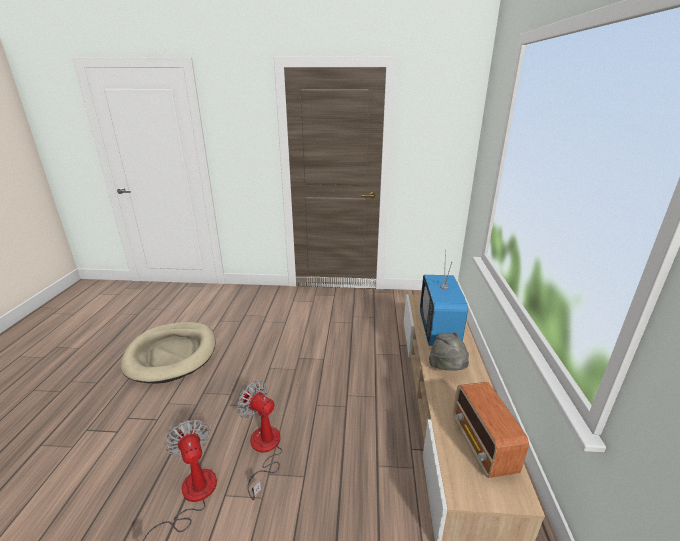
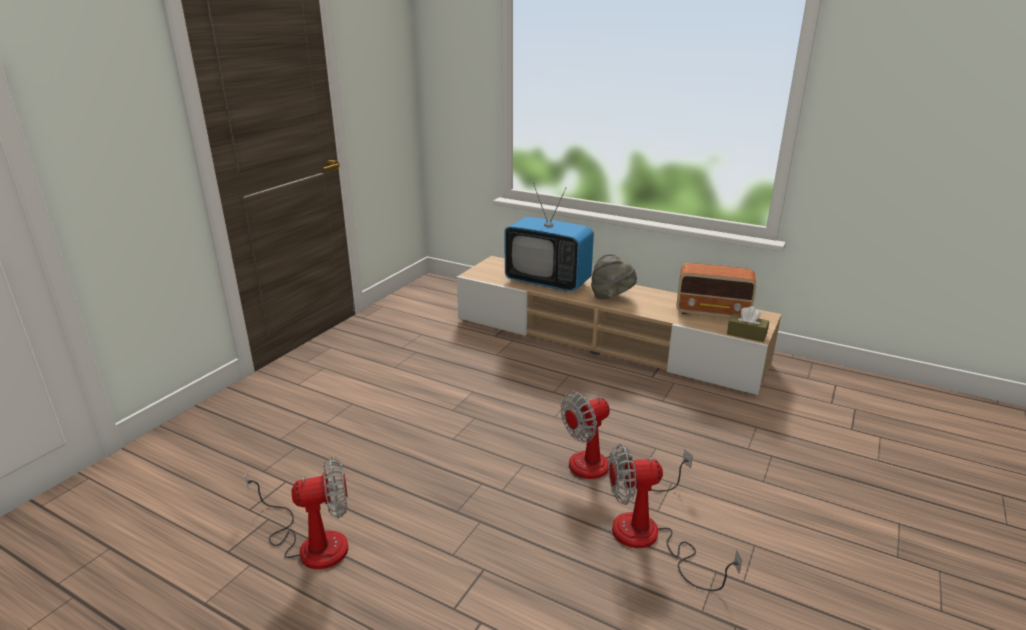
camera: 65 degrees left, 0 degrees up
(172, 354) = (312, 542): beige dog bed -> fan
(455, 484) = (746, 334): none -> brown tissue box

